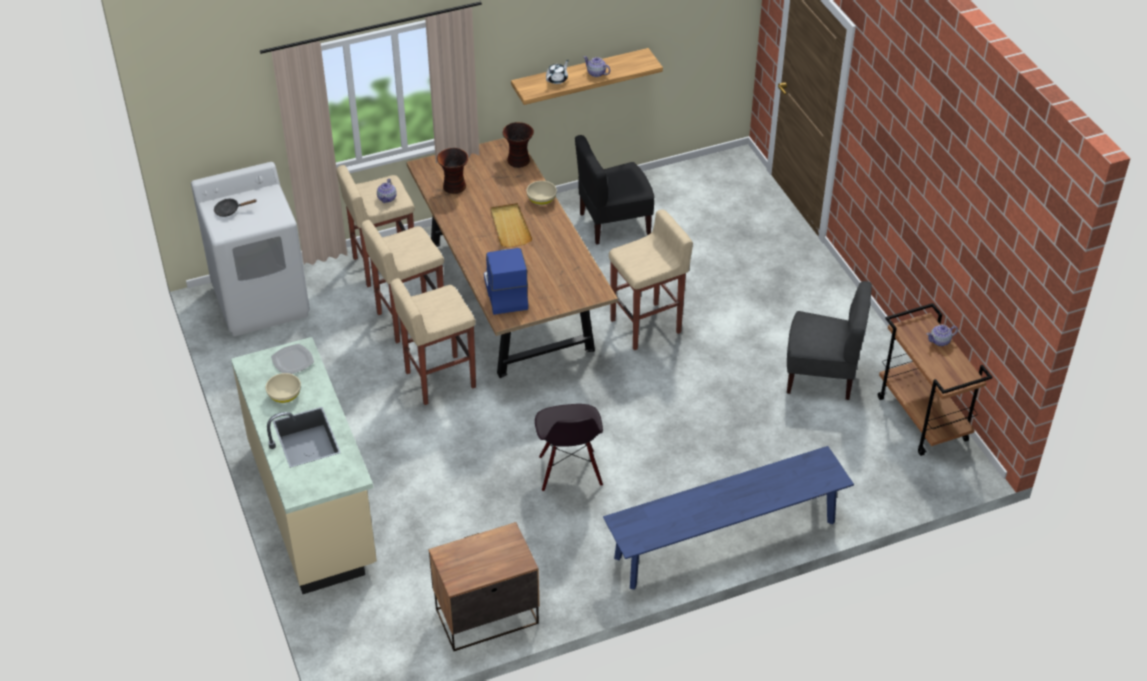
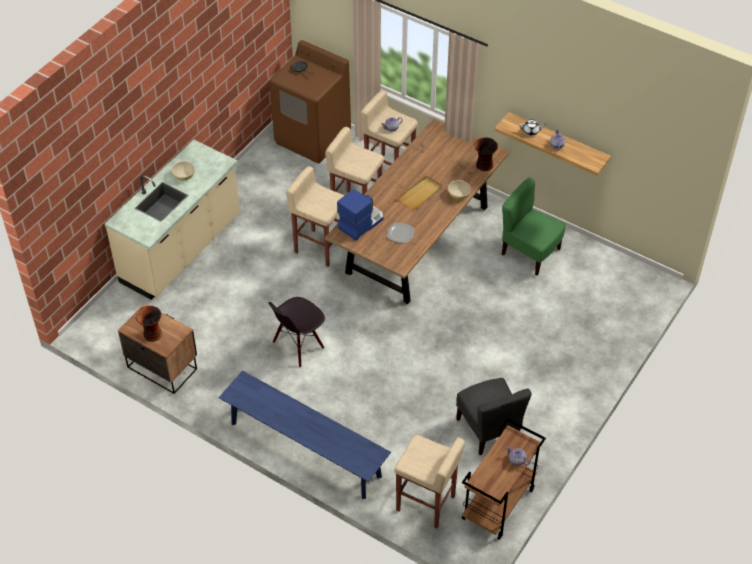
camera: 55 degrees right, 5 degrees up
(261, 300) = (313, 137): white washing machine -> brown washing machine
(293, 360) = (212, 163): plate -> plate (400, 233)
(454, 187) = (431, 151): vase -> vase (152, 334)
(614, 223) = (530, 252): black chair -> green chair
(647, 326) = (452, 318): beige stool -> beige stool (426, 504)

